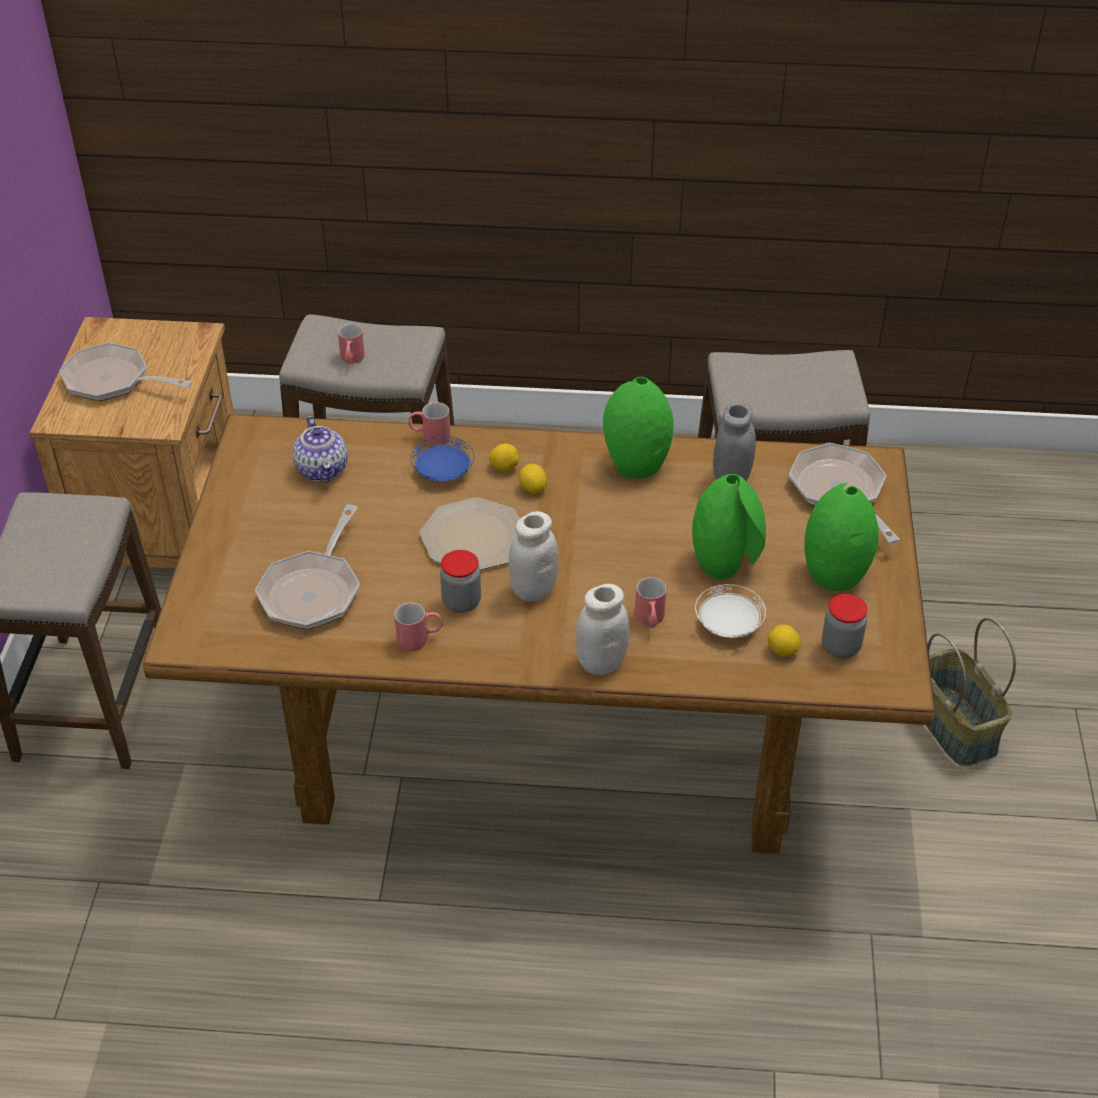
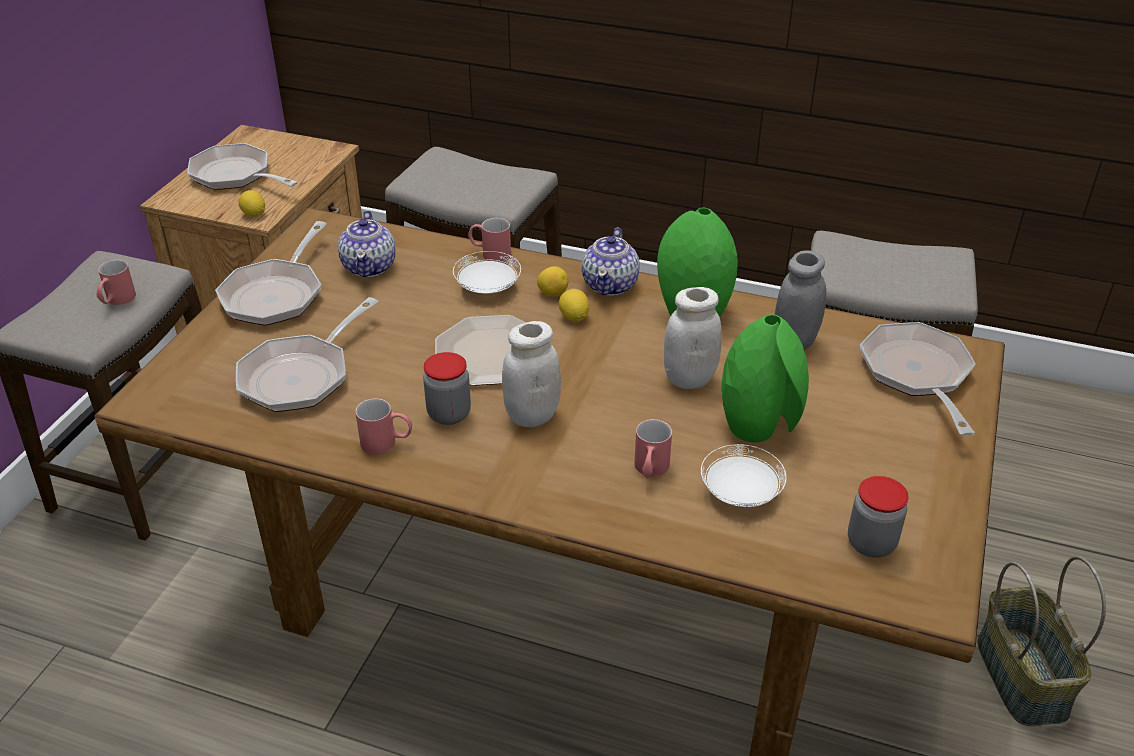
camera: 15 degrees right, 5 degrees down
(248, 514) = (276, 294): none -> frying pan
(351, 360) = (456, 187): red mug -> red mug (117, 301)
(442, 472) = (487, 288): blue plate -> white plate
(553, 449) = (611, 284): none -> teapot
(601, 662) = (576, 506): white jar -> white jar (689, 379)
(782, 651) = (797, 534): lemon -> lemon (254, 214)
(833, 574) = (885, 459): green vase -> none

